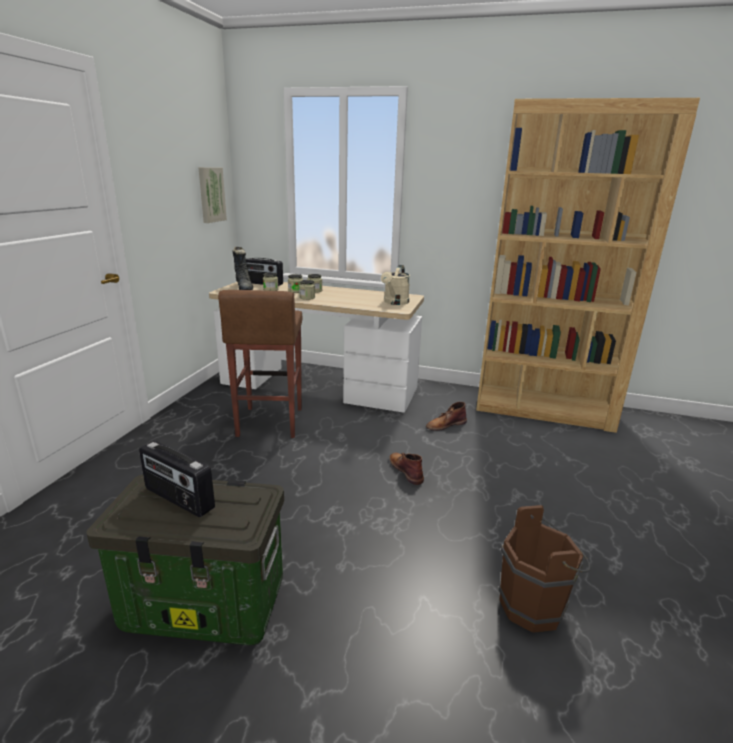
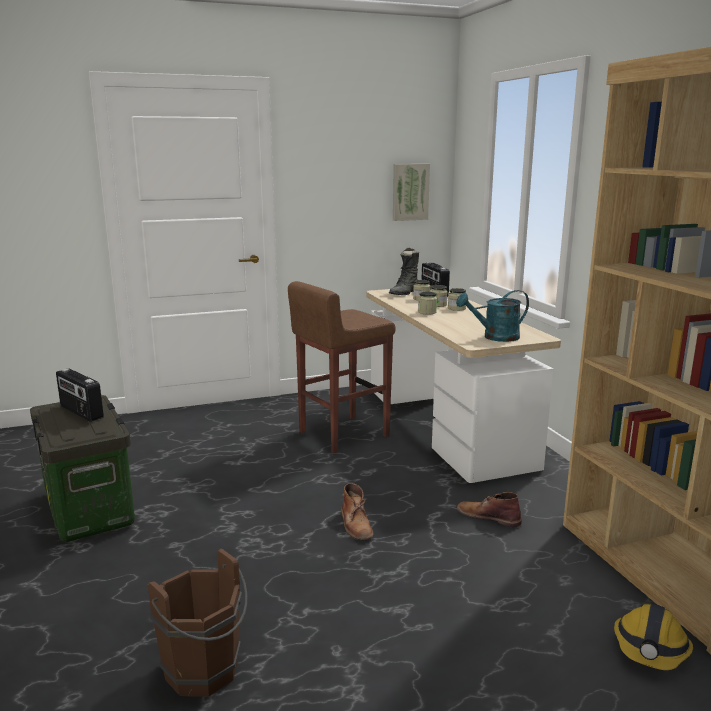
camera: 55 degrees right, 5 degrees down
(178, 499) = (81, 412): radio -> radio turned 45 degrees counterclockwise
(395, 302) = (495, 337): beige watering can -> turquoise watering can
(406, 470) = (356, 524): brown boot -> brown boot turned 135 degrees clockwise
(595, 441) = (650, 648): none -> hard hat

